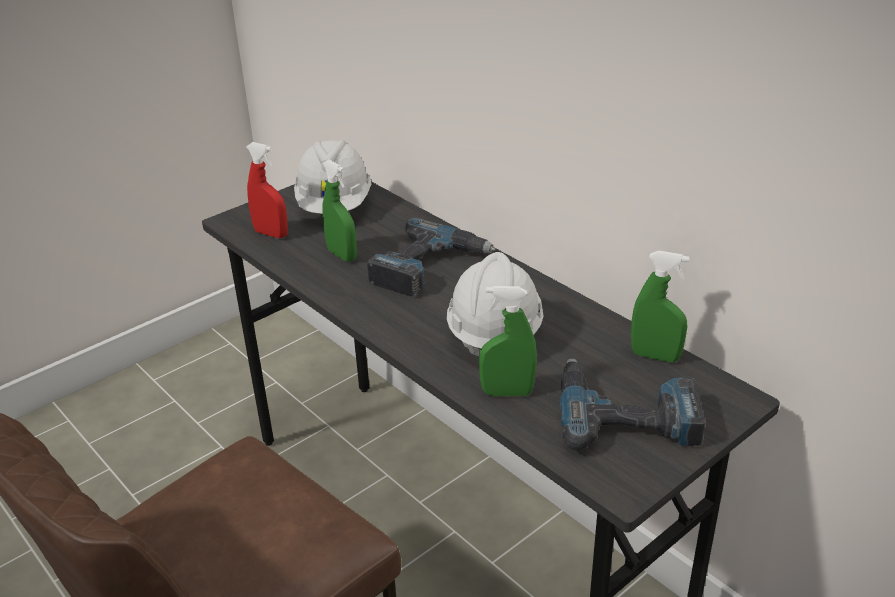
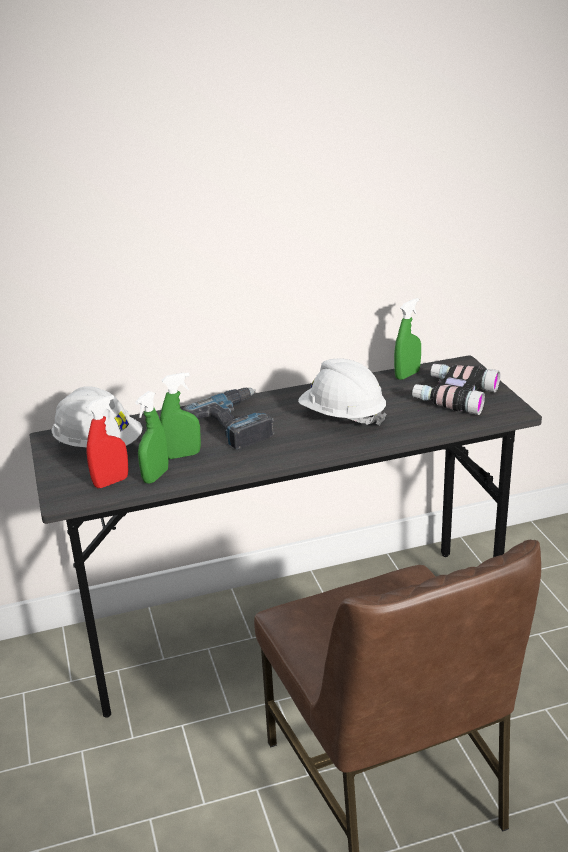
camera: 65 degrees left, 5 degrees down
(507, 392) = (408, 425): green spray bottle -> green spray bottle (155, 476)
(626, 414) = (454, 396): power drill -> binoculars

